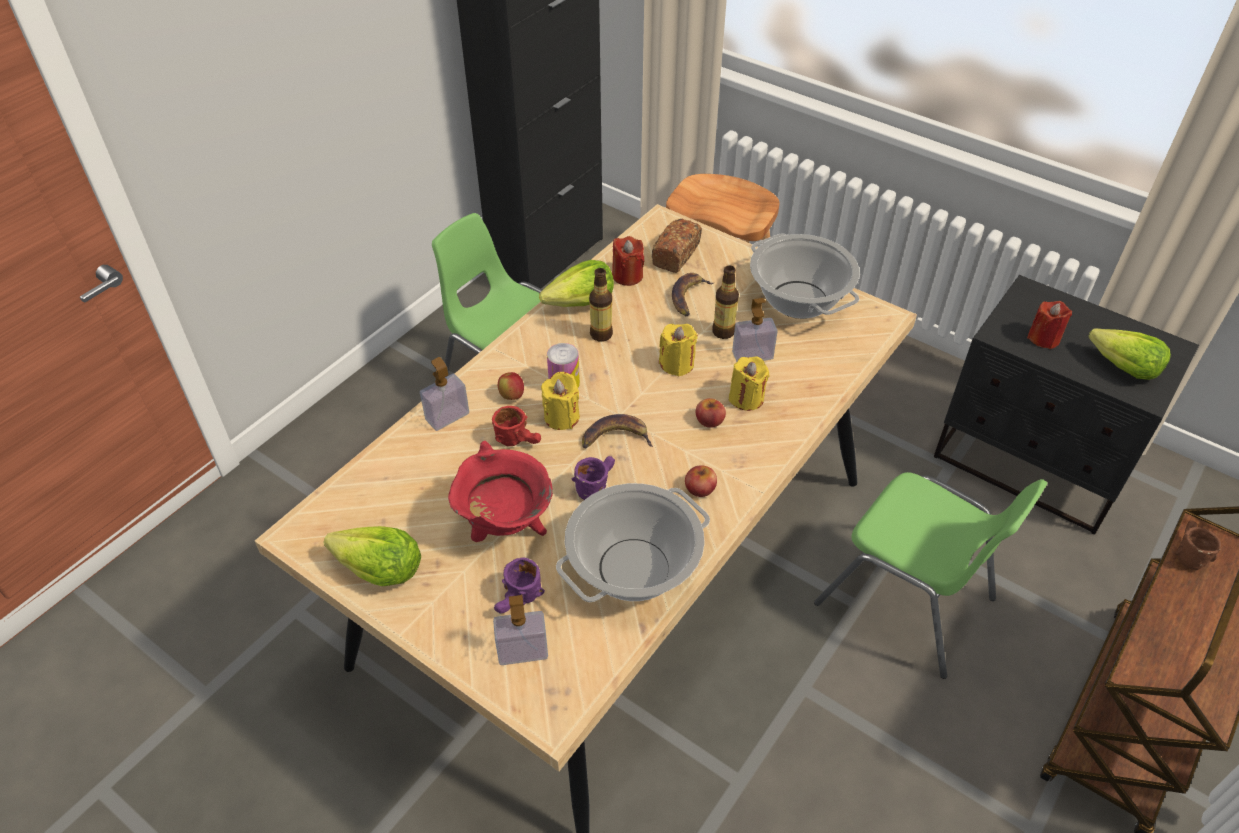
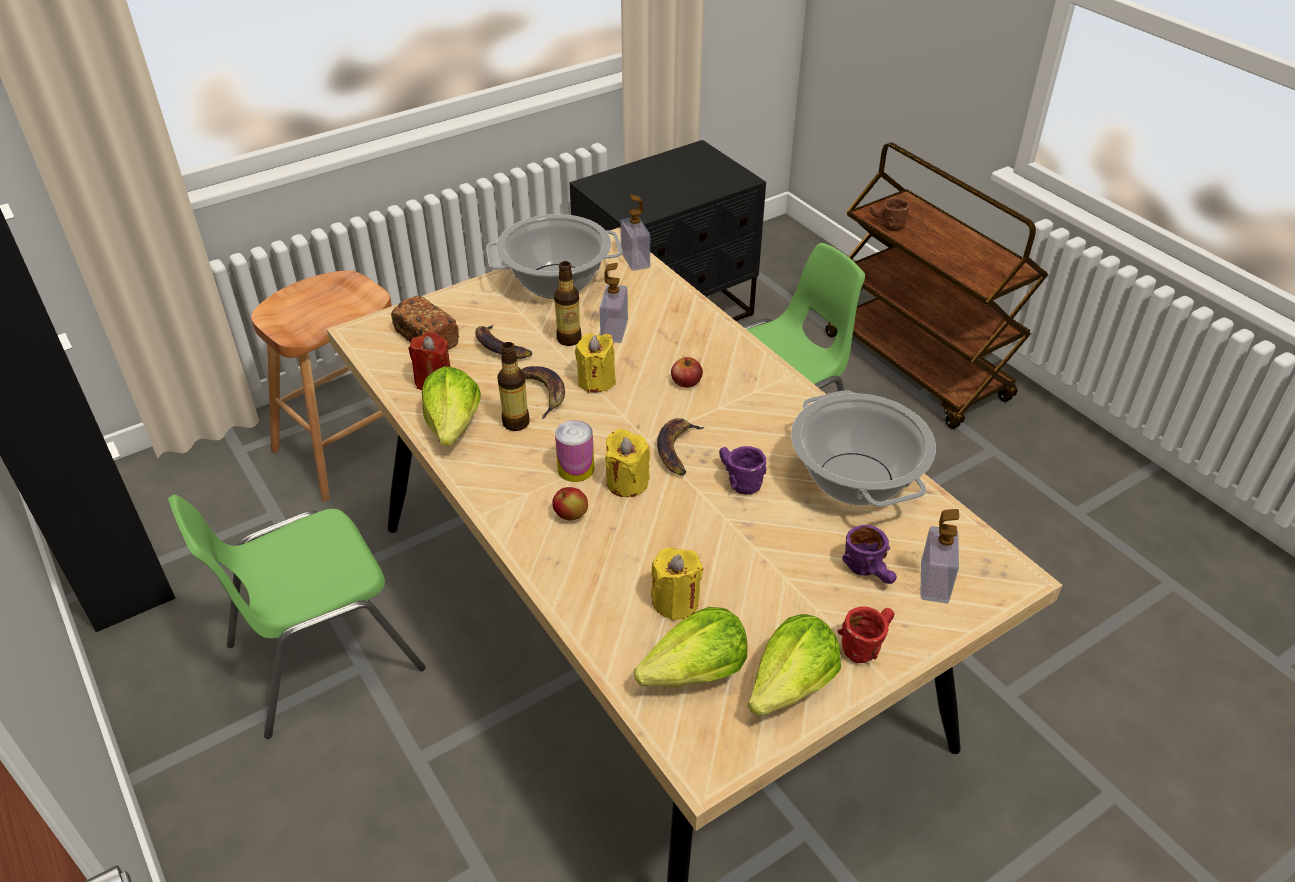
camera: 70 degrees left, 5 degrees down
(447, 416) = (574, 579): soap dispenser -> soap dispenser (635, 260)
(506, 527) = (768, 561): red cooking pot -> none
(519, 440) = (644, 523): red mug -> red mug (865, 641)
(645, 338) = (543, 393): none -> banana
(700, 488) = (771, 410): apple -> none
(746, 398) = (670, 350): yellow candle -> yellow candle (675, 601)
(1043, 338) = (652, 198): red candle -> none
(1123, 367) = (706, 177): lettuce -> lettuce (696, 673)

